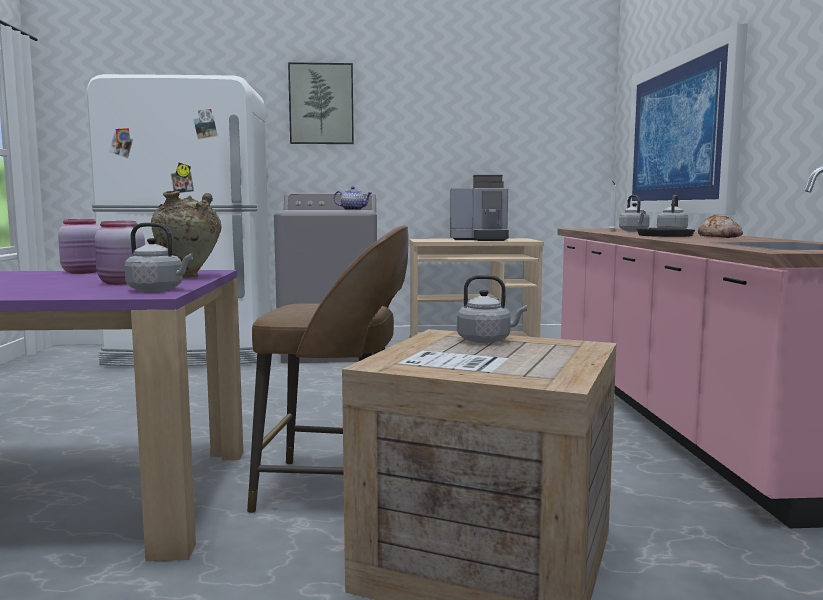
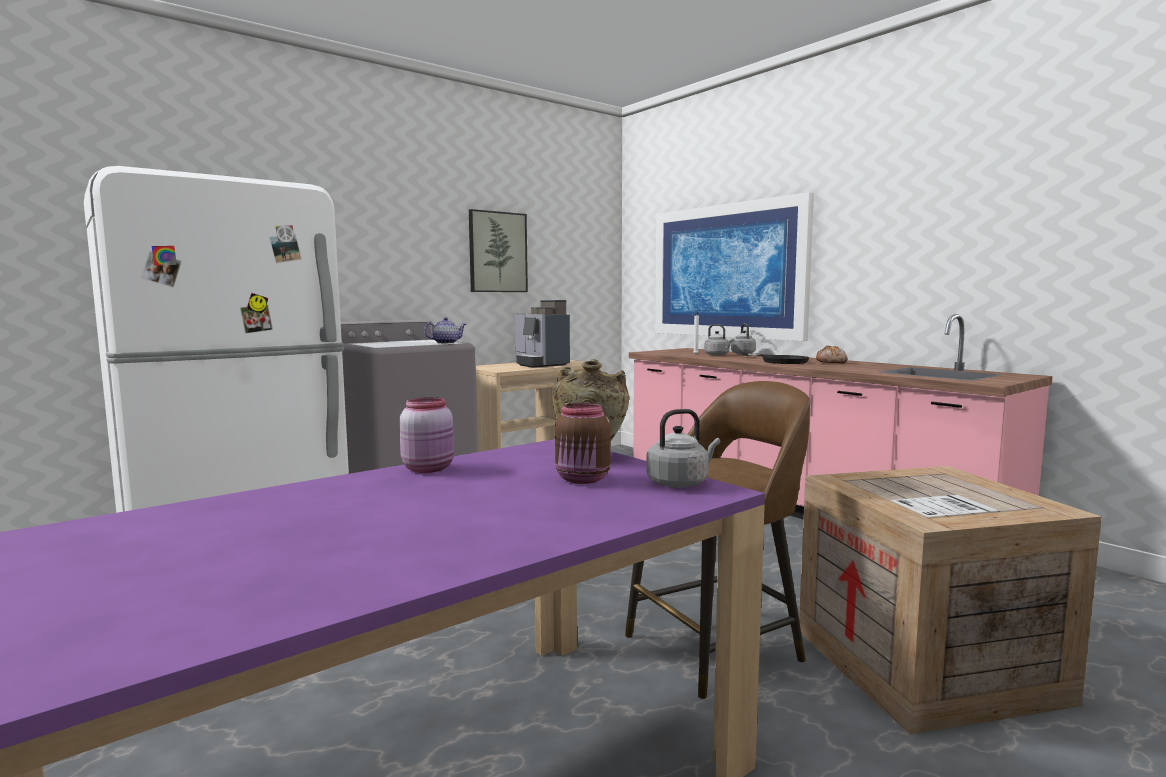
camera: 35 degrees left, 0 degrees up
(121, 283) = (583, 479): pink jar -> brown jar
(321, 104) = (363, 218): picture -> picture (497, 252)
(480, 239) = (540, 364): coffee machine -> coffee machine turned 90 degrees clockwise
(487, 340) = (885, 480): grey kettle -> none

